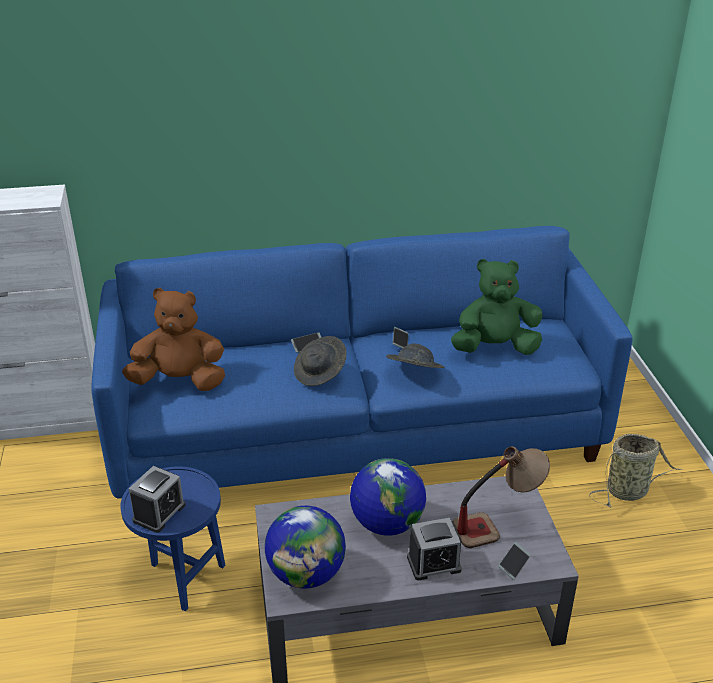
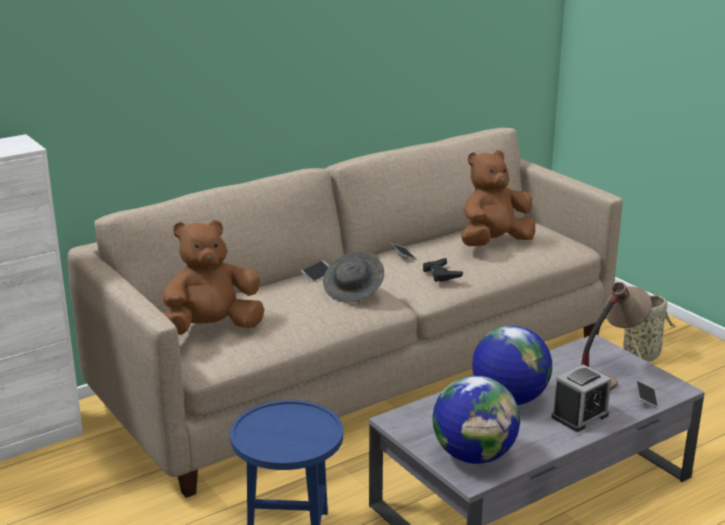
camera: 25 degrees left, 10 degrees down
(159, 513) = (286, 443): alarm clock -> none
(356, 431) = (362, 370): blue sofa -> beige sofa
(414, 373) = (441, 274): grey hat -> black game controller
(495, 348) = (494, 243): green plush toy -> brown plush toy

